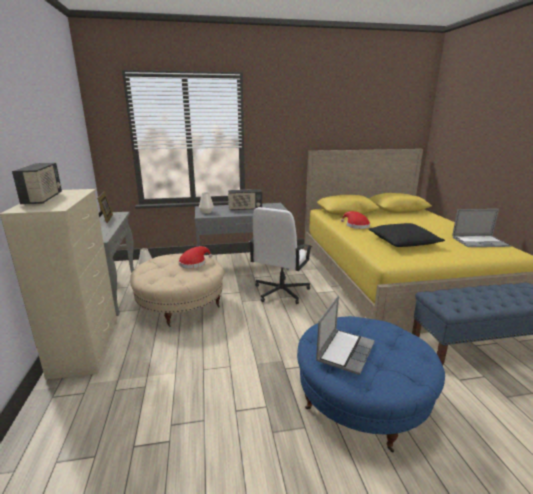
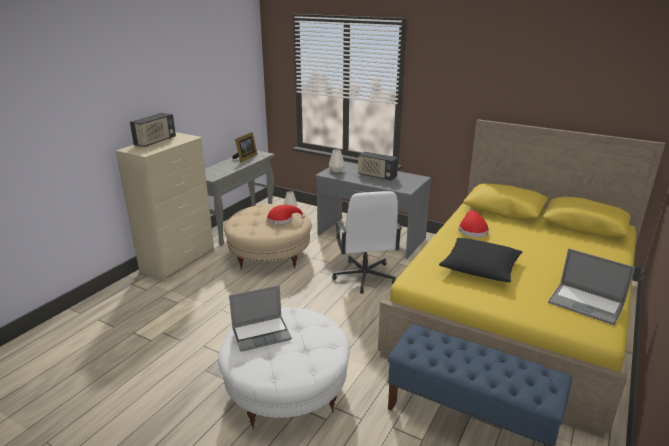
camera: 40 degrees right, 5 degrees up
(280, 292) = (364, 277): white office chair -> white office chair turned 75 degrees counterclockwise
(362, 401) = (286, 389): blue ottoman -> white ottoman

